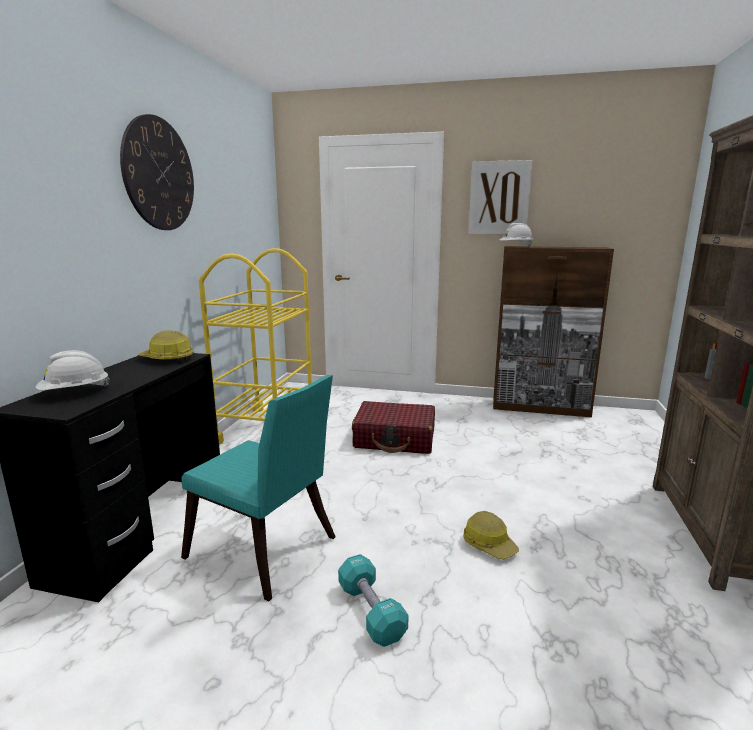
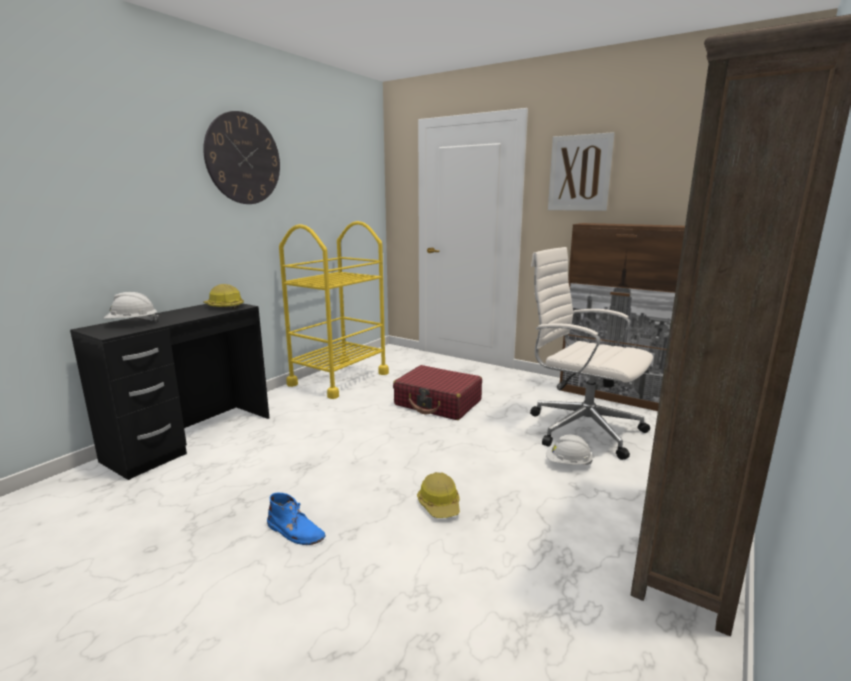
camera: 20 degrees right, 0 degrees up
(266, 553) = (258, 472): turquoise chair -> none
(371, 612) = (295, 531): turquoise dumbbell -> blue boot
(515, 246) = (588, 223): white hard hat -> white hard hat (568, 464)
(543, 443) = (581, 428): none -> white office chair

